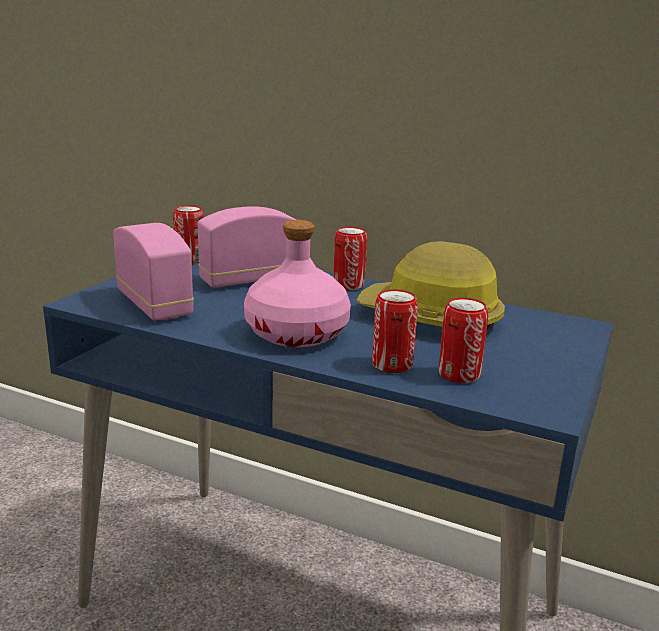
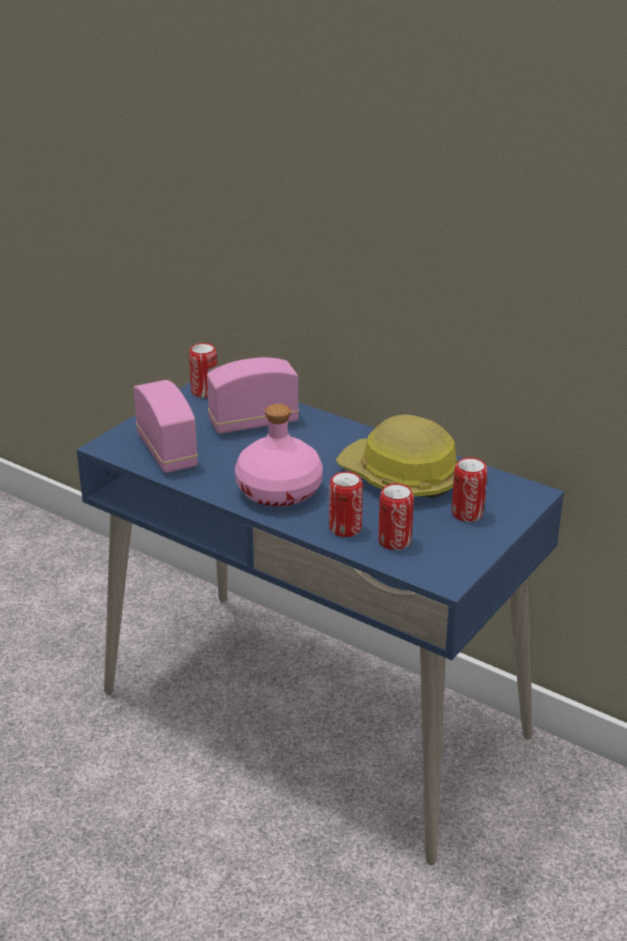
camera: 10 degrees right, 10 degrees up
(348, 285) = (342, 433): can -> can (467, 514)

